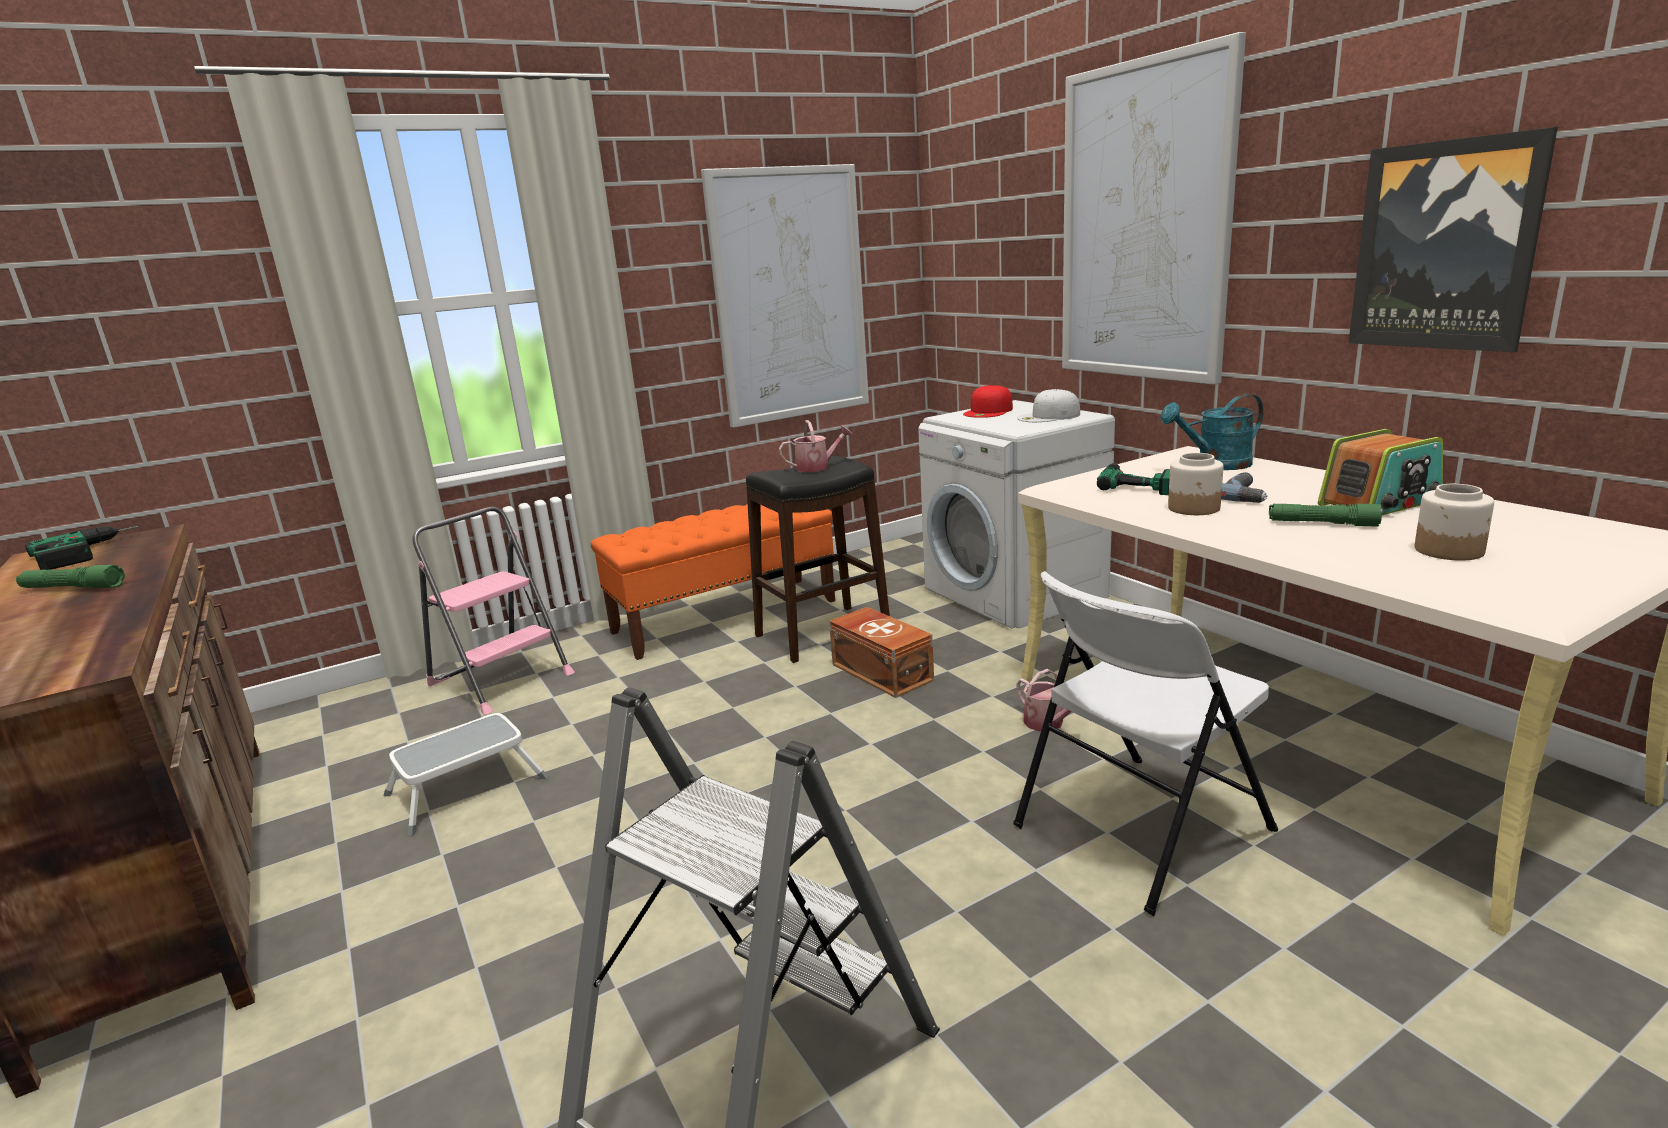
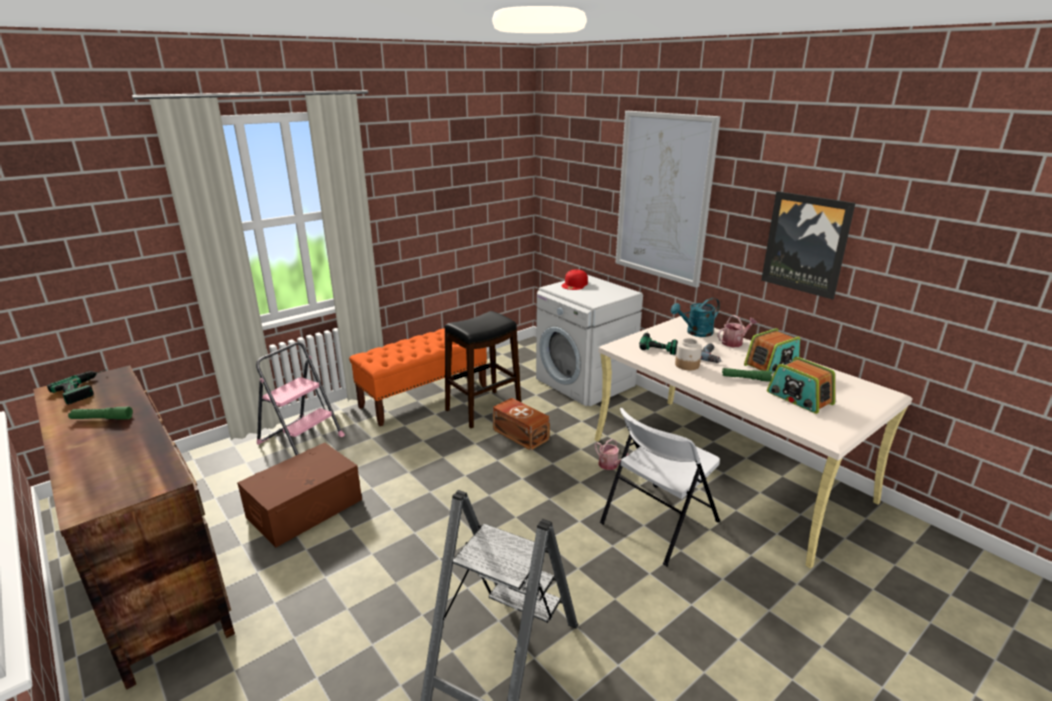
camera: 10 degrees left, 5 degrees up
(466, 786) = (305, 508): grey step ladder -> brown storage box
(790, 296) = (461, 209): picture -> none
(817, 467) = (485, 320): watering can -> watering can (734, 342)
(1048, 416) = (608, 292): white cap -> none
(1449, 551) = (799, 398): jar -> radio

